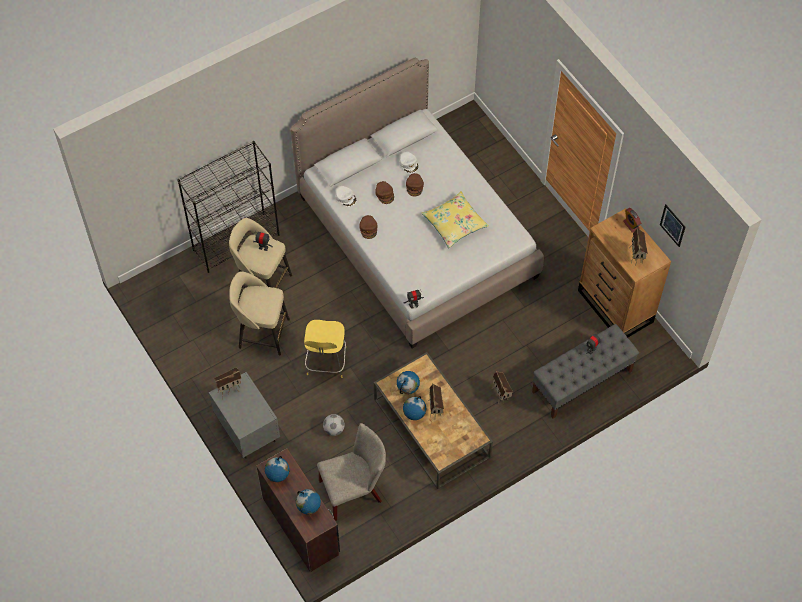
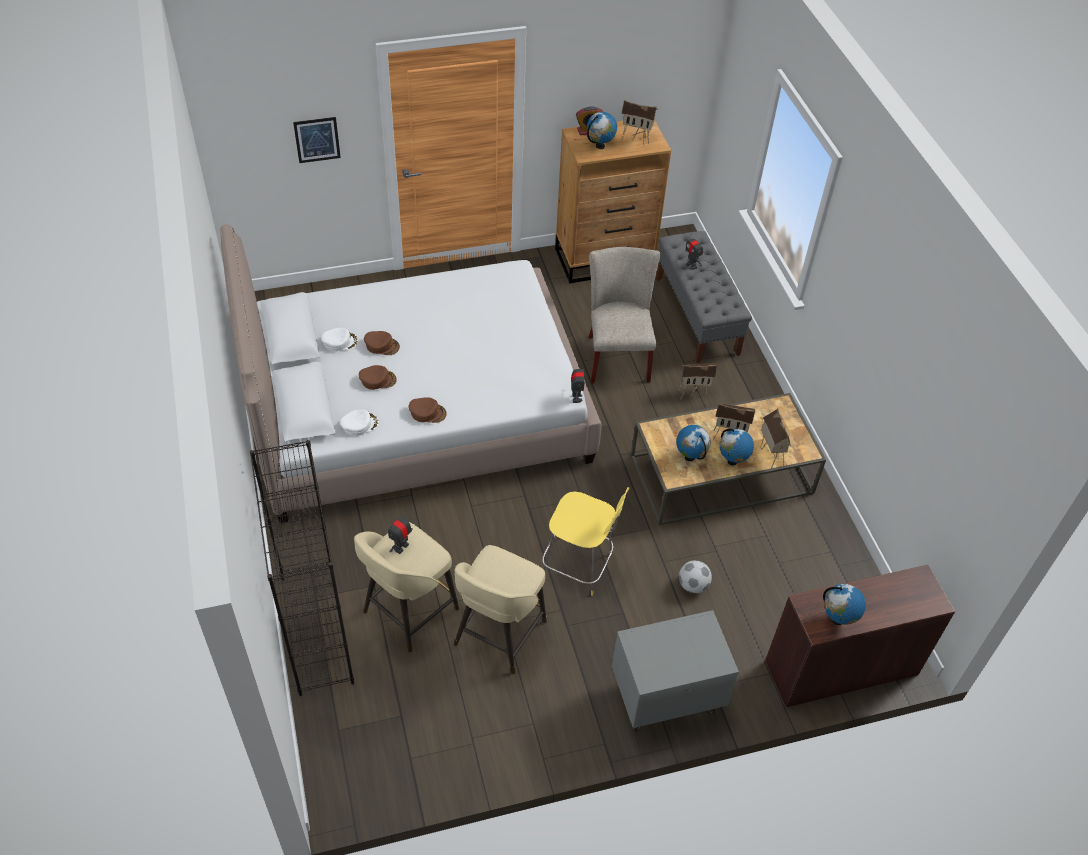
camera: 75 degrees left, 10 degrees down
(229, 389) = (644, 663): toy house -> toy house (770, 454)
(309, 509) = (899, 593): globe -> globe (600, 146)
(354, 490) = (797, 586): beige chair -> beige chair (616, 355)
(454, 223) = (464, 322): yellow pillow -> none
(672, 225) = (639, 67): picture -> picture (317, 139)

